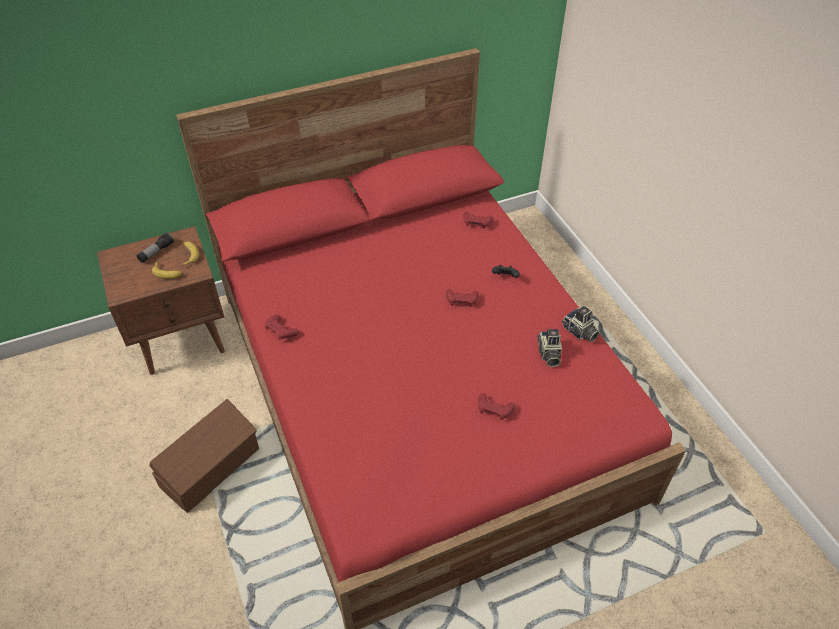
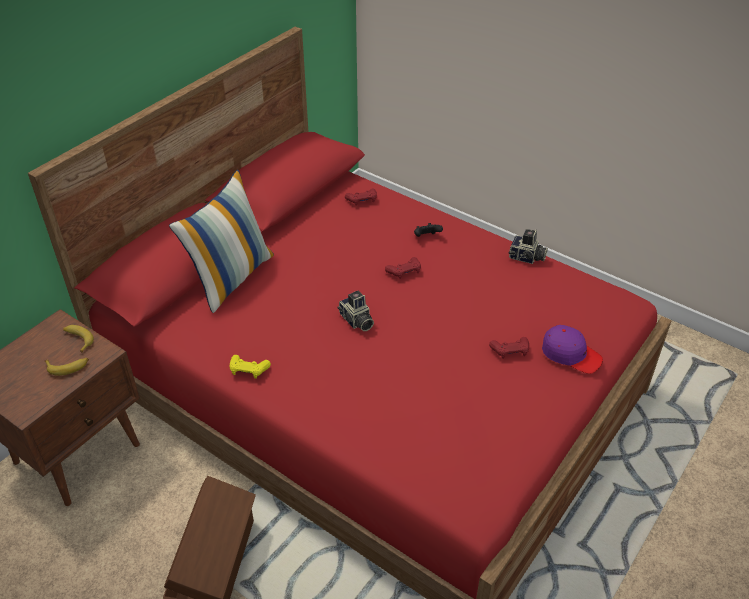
camera: 30 degrees left, 5 degrees down
(156, 252) = (35, 352): flashlight -> none
(281, 331) = (248, 370): red game controller -> yellow game controller
(325, 249) = (231, 277): none -> pillow
(544, 437) = (570, 354): none -> purple cap
(548, 354) = (516, 286): camera -> camera (356, 321)

